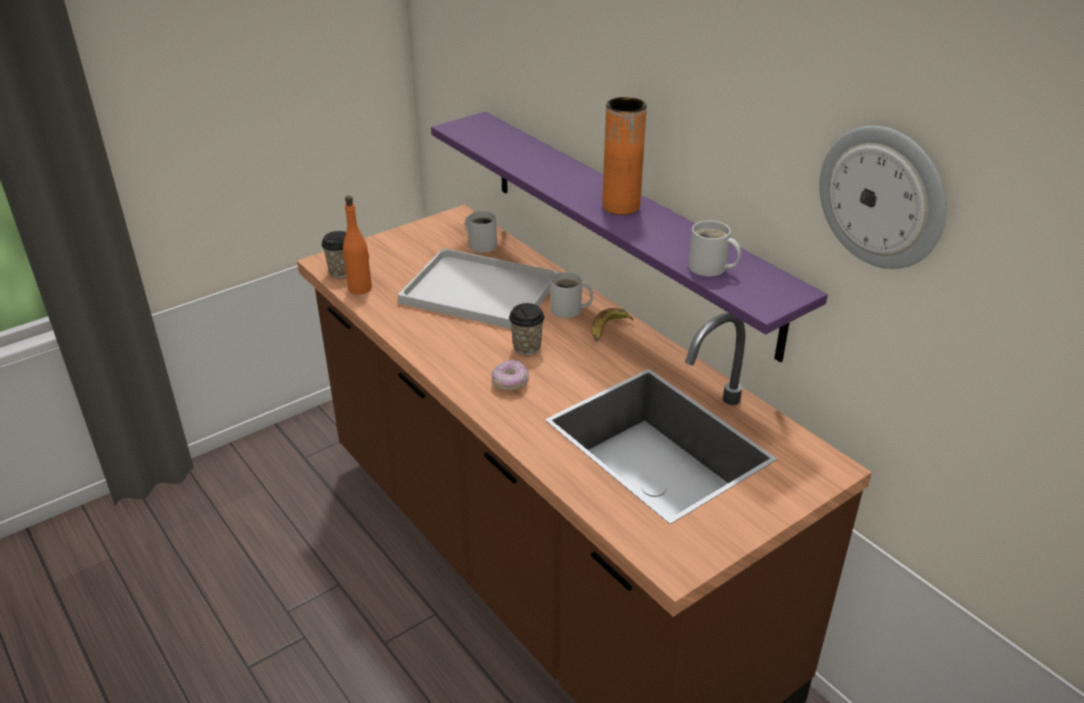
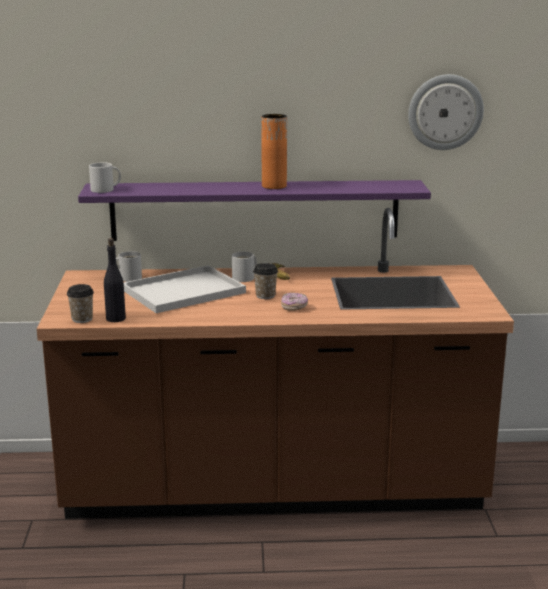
camera: 55 degrees left, 15 degrees down
(360, 288) = (115, 318): orange bottle -> black bottle
(710, 268) = (367, 188): white mug -> white mug (104, 190)

